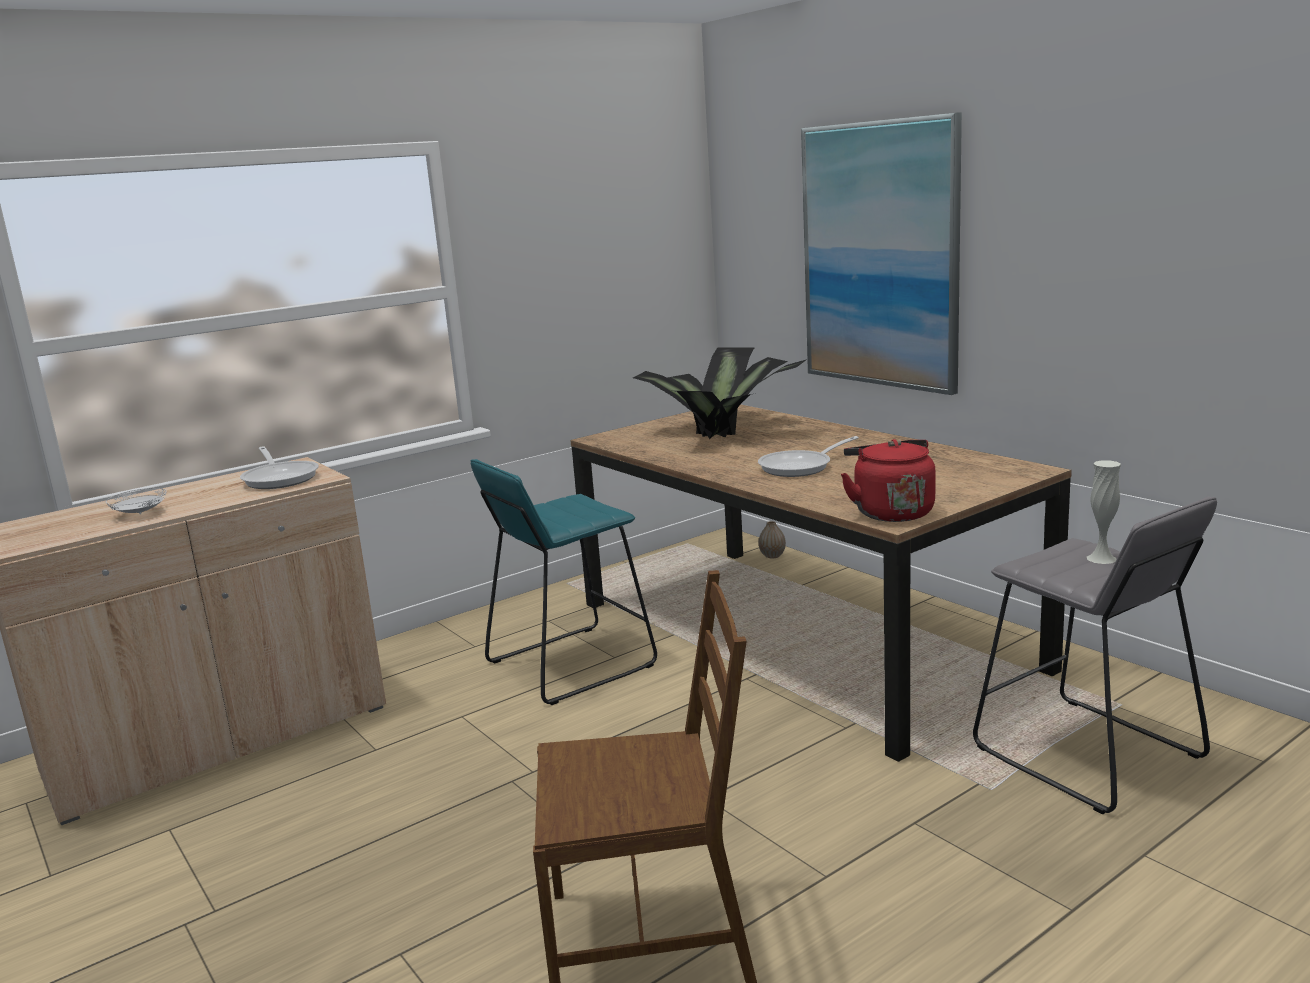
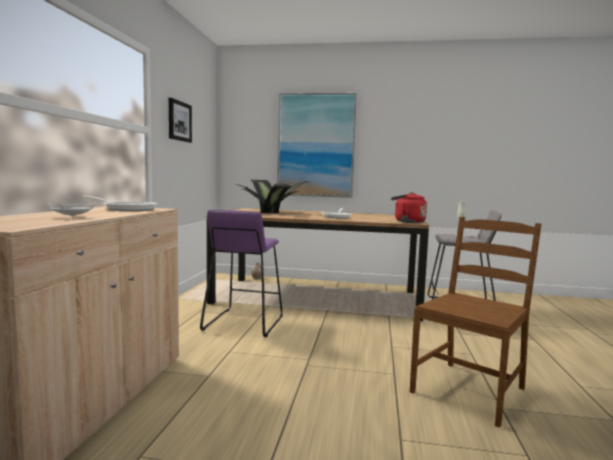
camera: 45 degrees left, 10 degrees down
(551, 245) = (179, 121): none -> picture
(570, 664) = (243, 322): turquoise stool -> purple stool

